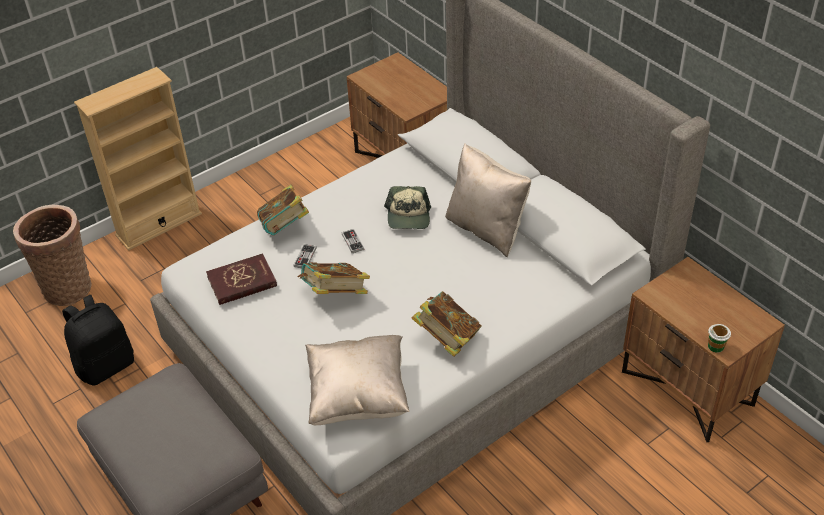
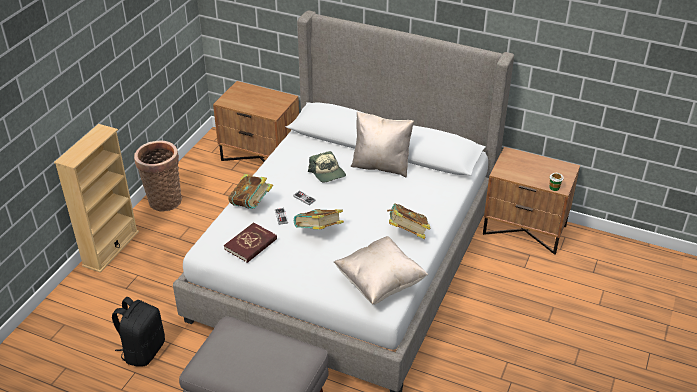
camera: 30 degrees left, 5 degrees down
(67, 286) = (70, 311): basket -> basket (164, 199)

